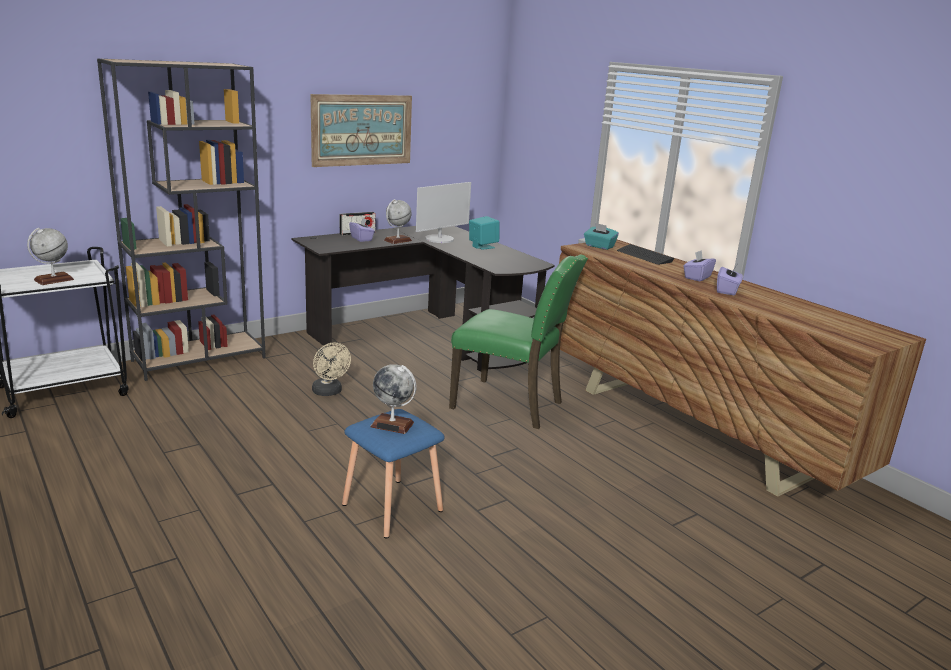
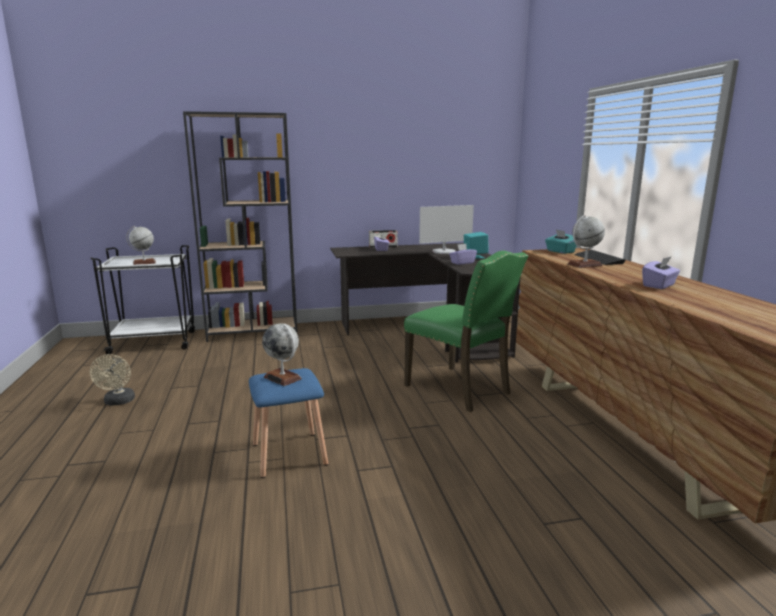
camera: 25 degrees right, 5 degrees down
(329, 392) = (320, 363): beige fan -> beige fan (118, 402)
(362, 130) = (389, 166): picture -> none
(397, 240) = (408, 251): globe -> globe (584, 265)
(697, 277) = (636, 275): purple tissue box -> purple tissue box (462, 263)

